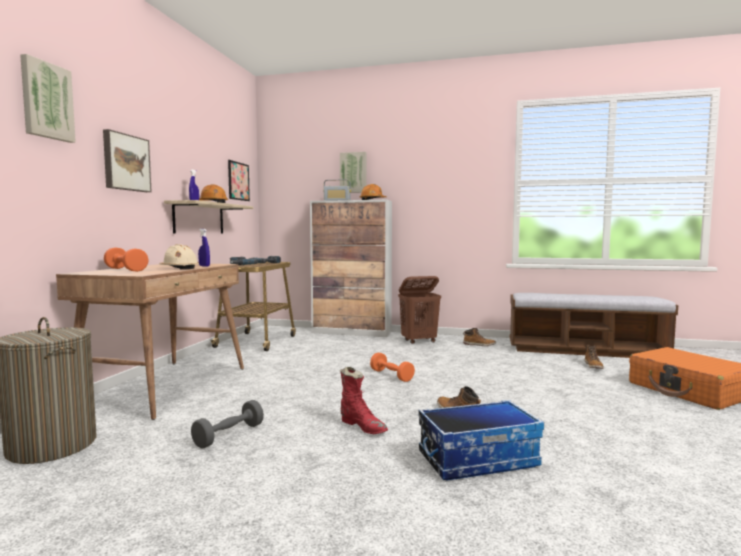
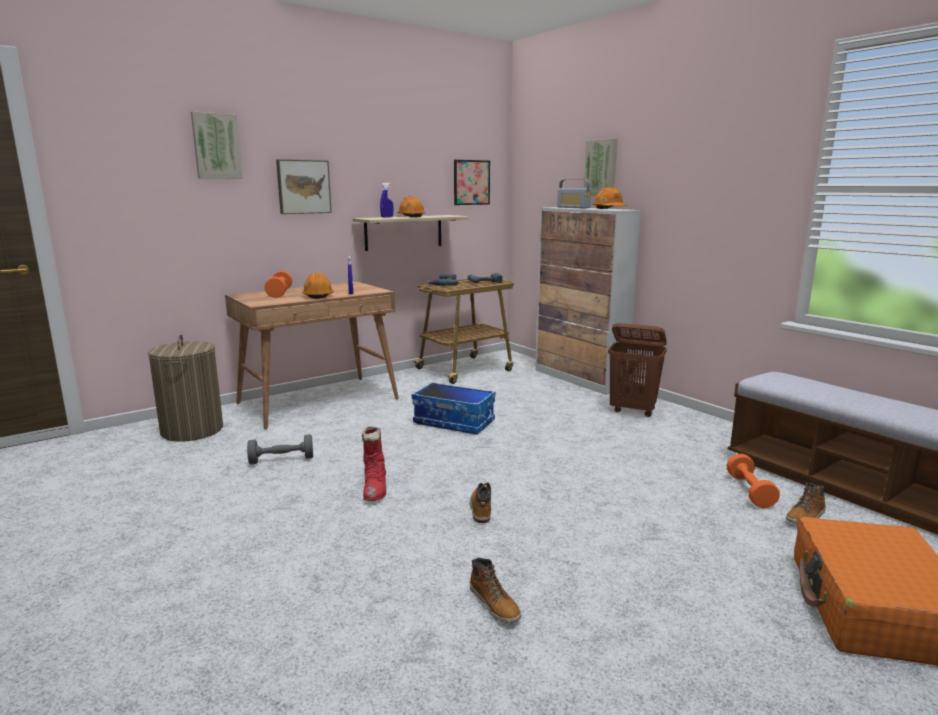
camera: 40 degrees right, 10 degrees up
(179, 268) = (318, 296): beige hard hat -> orange hard hat
(391, 375) = (507, 446): orange dumbbell -> orange dumbbell (750, 491)
(478, 459) = (397, 558): storage box -> storage box (454, 422)
(479, 344) = (704, 435): boot -> boot (495, 604)

